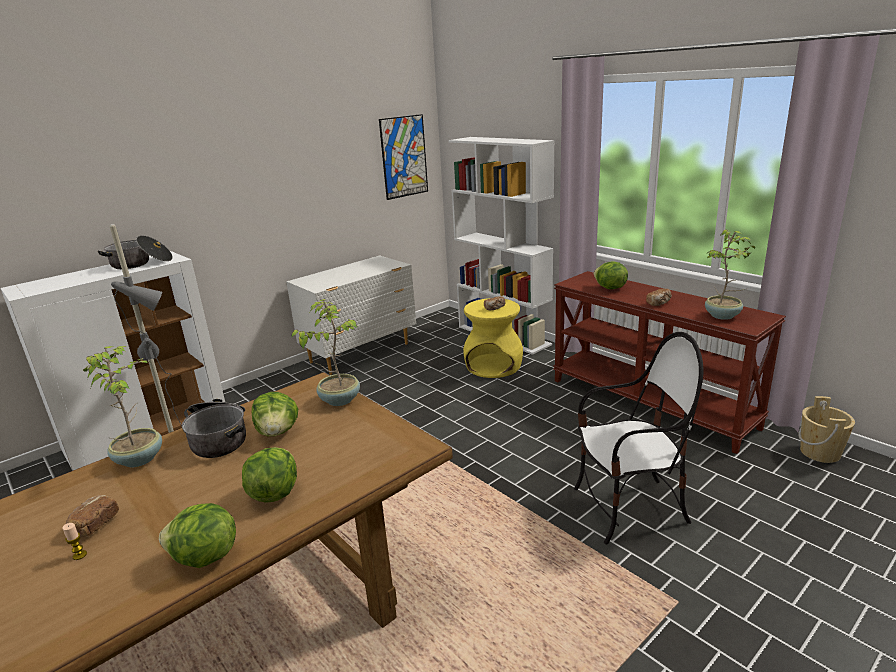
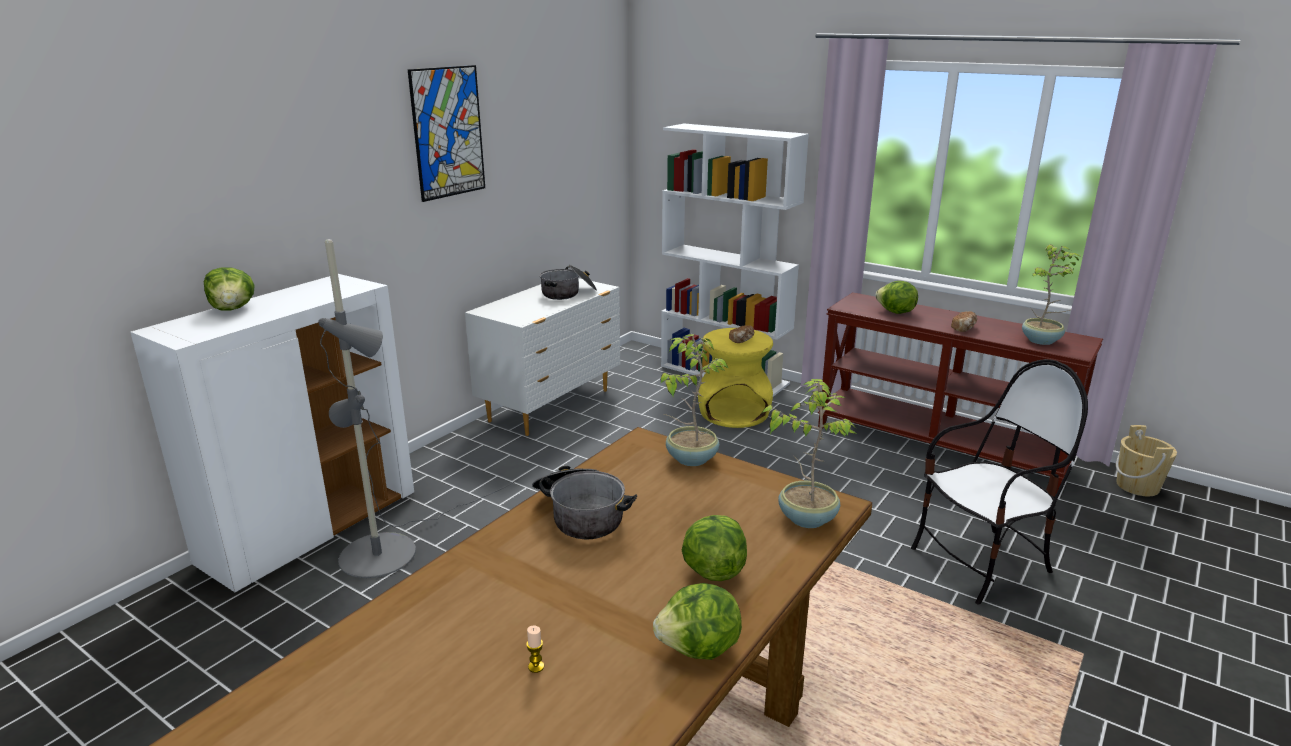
camera: 15 degrees left, 0 degrees up
(94, 525) = (518, 631): bread -> none
(140, 263) = (316, 292): cooking pot -> cooking pot (568, 293)
(140, 458) = (497, 548): potted plant -> potted plant (807, 517)
(278, 432) = (649, 502): lettuce -> lettuce (233, 309)
(404, 157) = (594, 146): picture -> picture (448, 132)

